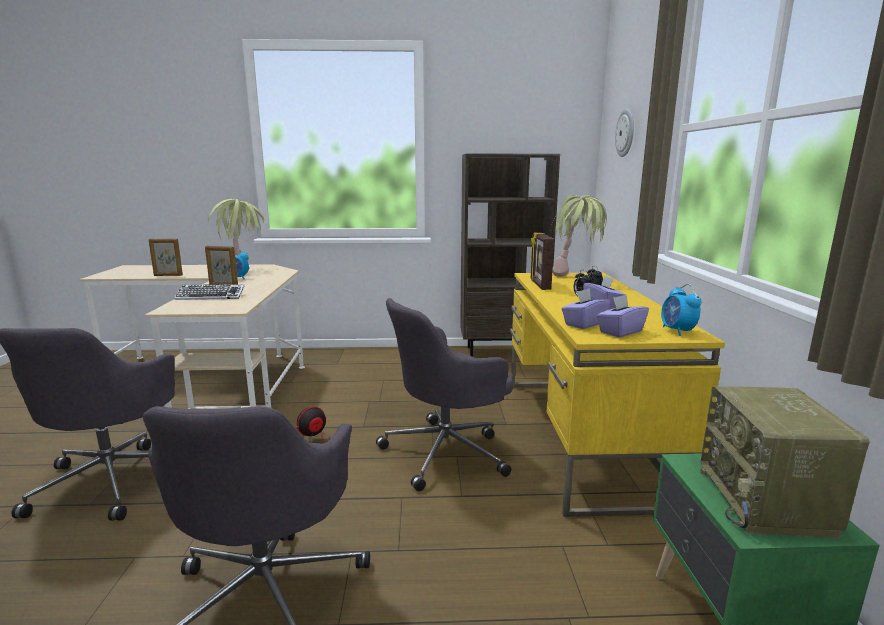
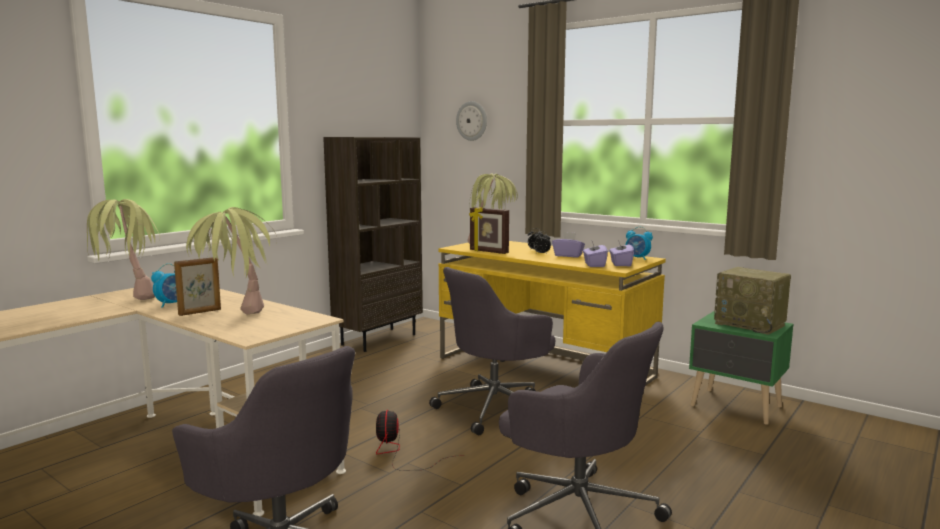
camera: 50 degrees left, 5 degrees down
(168, 275) = (48, 323): picture frame -> none
(210, 296) = (235, 320): keyboard -> potted plant
(447, 452) = (496, 408): grey office chair -> grey office chair turned 45 degrees clockwise

